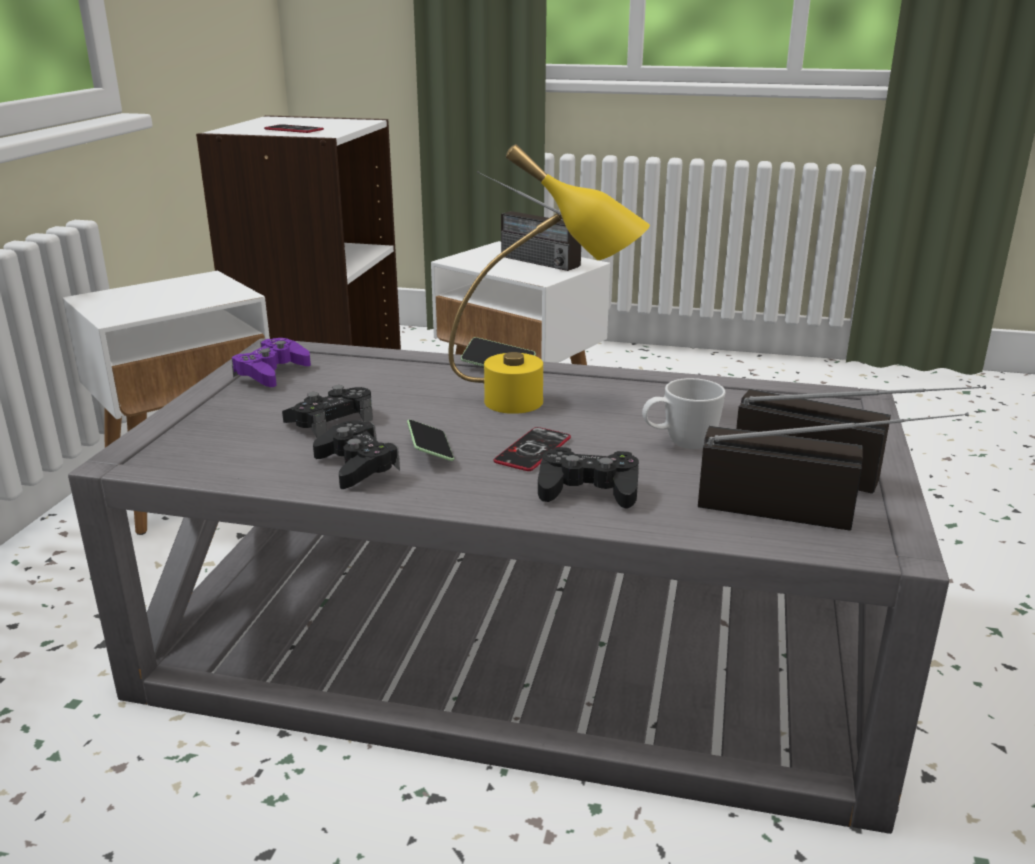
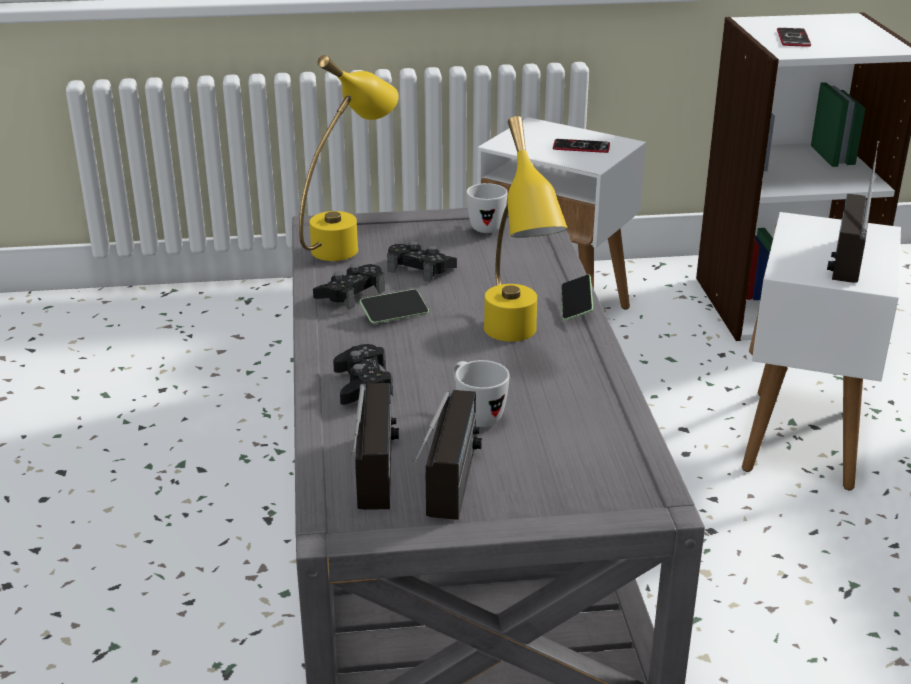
camera: 70 degrees right, 5 degrees up
(209, 447) = (348, 242): none -> yellow table lamp
(271, 372) = (486, 226): purple game controller -> white mug
(533, 450) = (421, 353): phone -> phone (581, 147)

